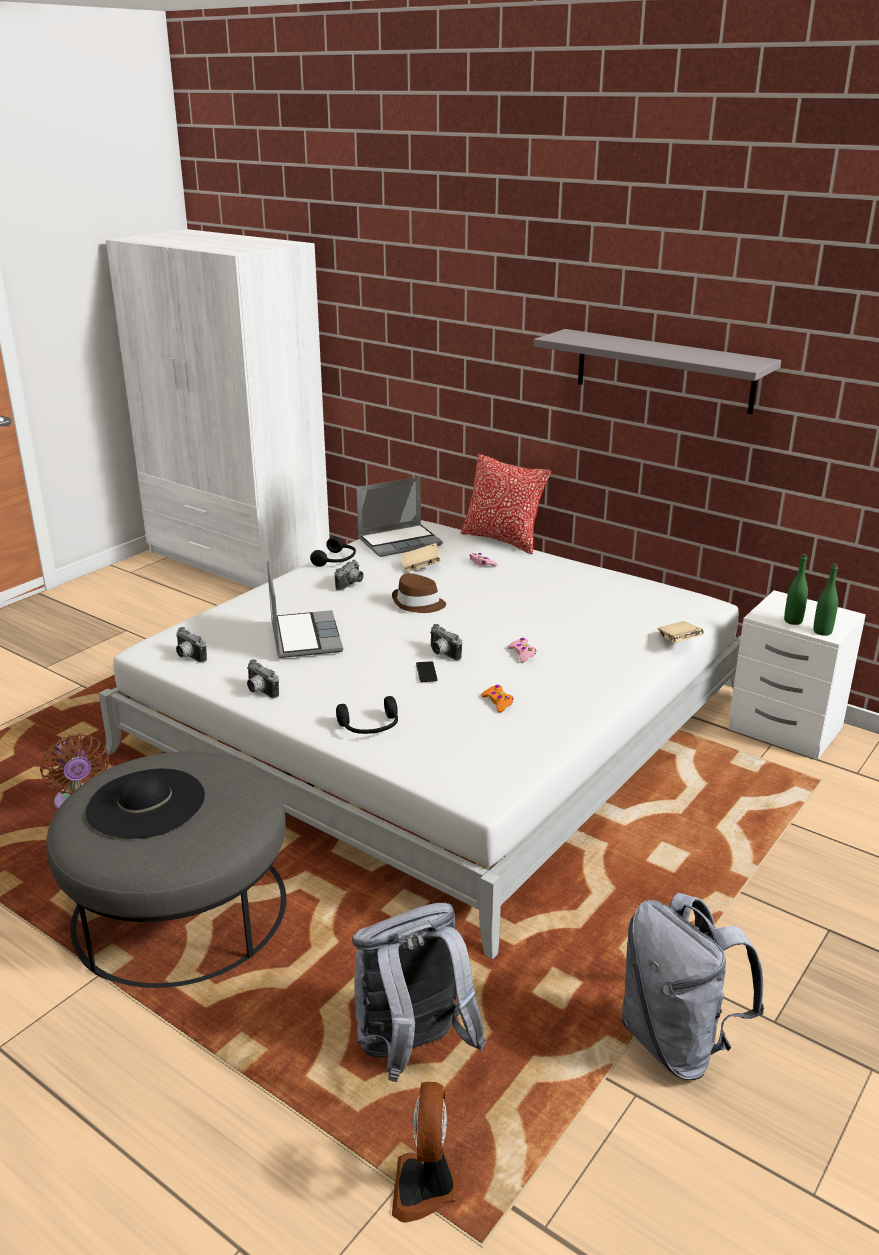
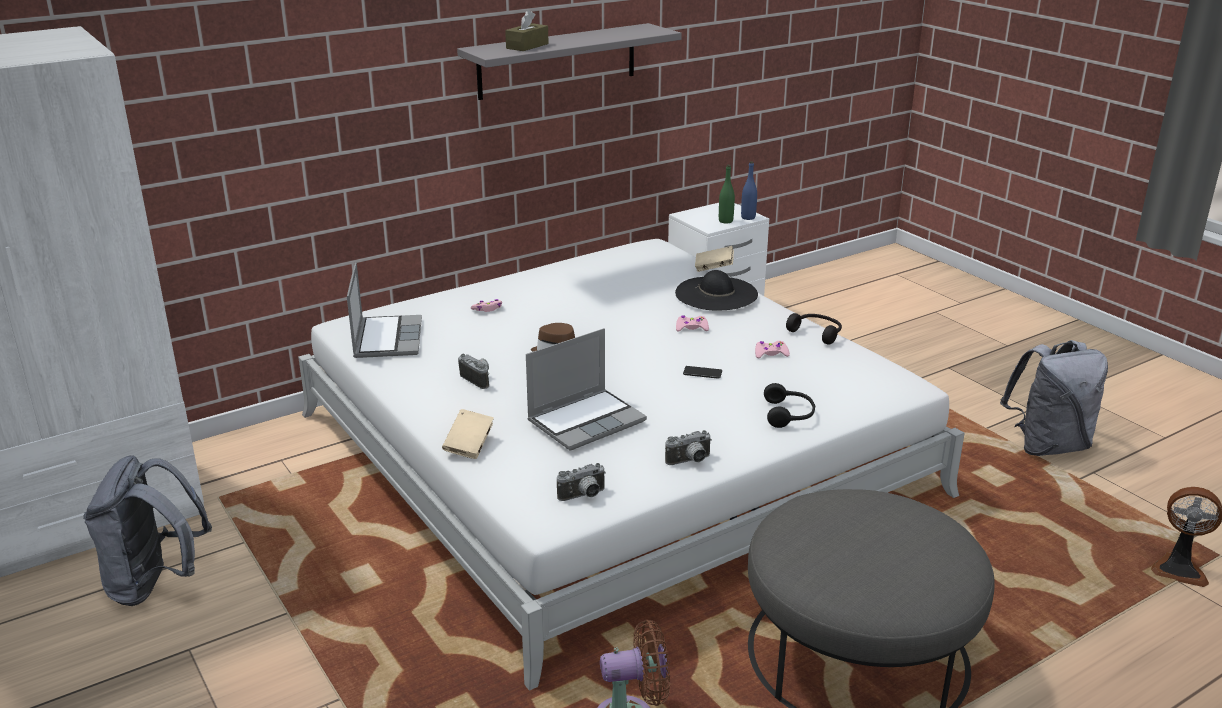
camera: 70 degrees left, 0 degrees up
(146, 803) = (873, 553): black hat -> black hat (716, 293)
(304, 636) = (587, 420): laptop -> laptop turned 135 degrees clockwise
(336, 560) = (399, 379): black headphones -> black headphones (816, 333)
(412, 1050) = (1052, 551): grey backpack -> grey backpack (156, 584)
(420, 567) = (465, 339): beige book -> beige book (469, 446)
(442, 654) = (672, 359): camera -> none
(498, 702) = (770, 354): orange game controller -> pink game controller
(502, 540) = (439, 291): pillow -> none
(601, 341) = (527, 46): none -> brown tissue box
(822, 632) = (748, 217): green bottle -> blue bottle

